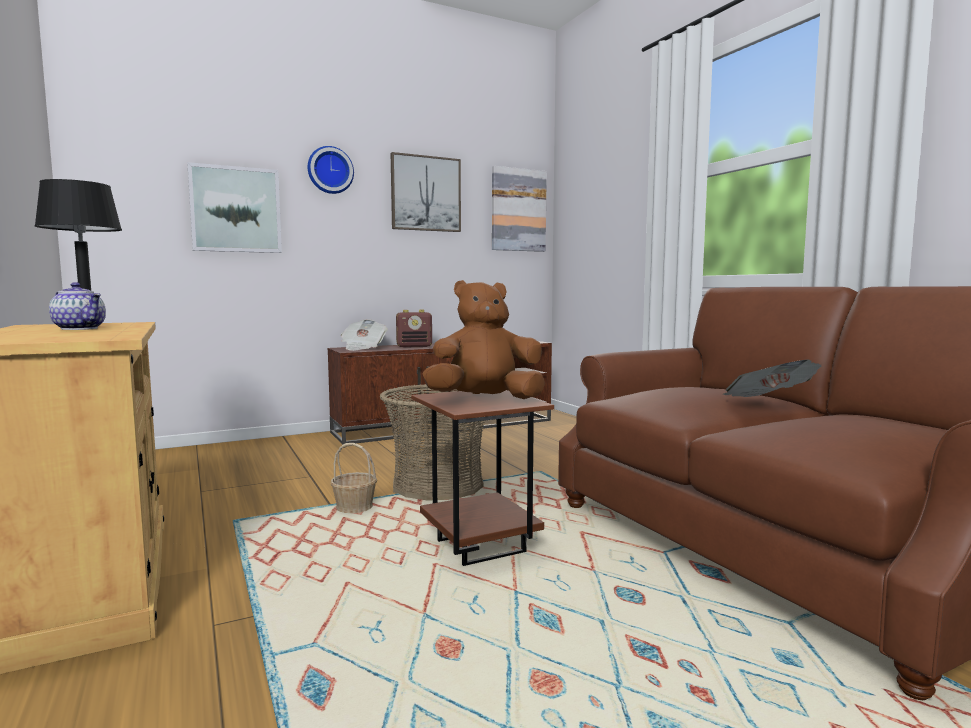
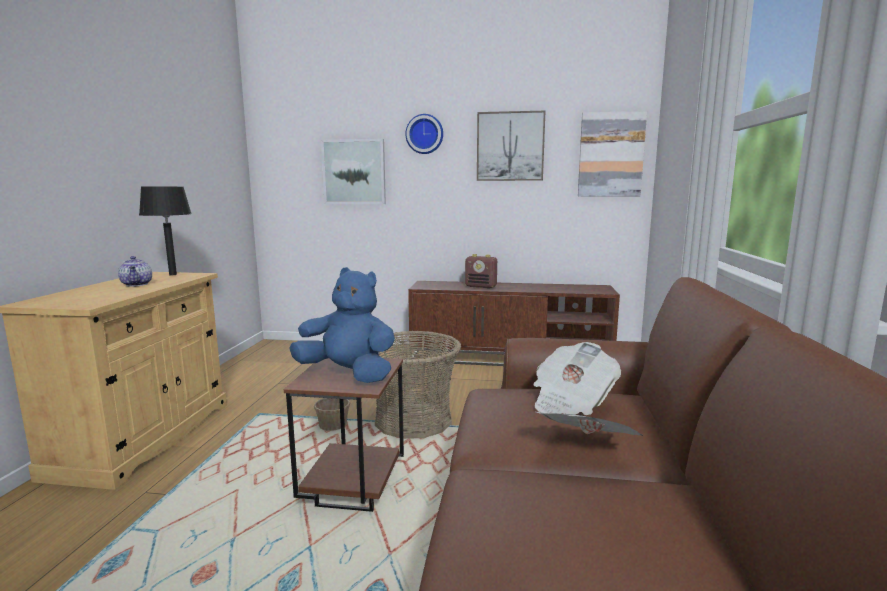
camera: 35 degrees right, 5 degrees up
(363, 348) = (438, 284): newspaper -> newspaper (571, 401)
(485, 399) = (348, 374): brown plush toy -> blue plush toy

